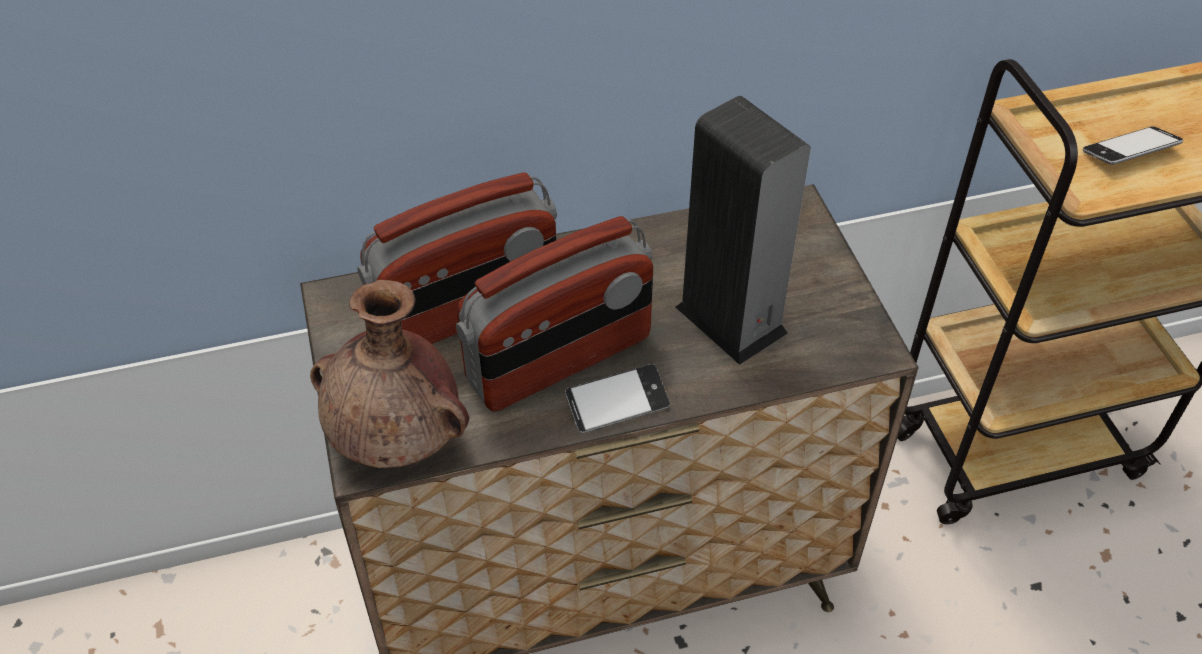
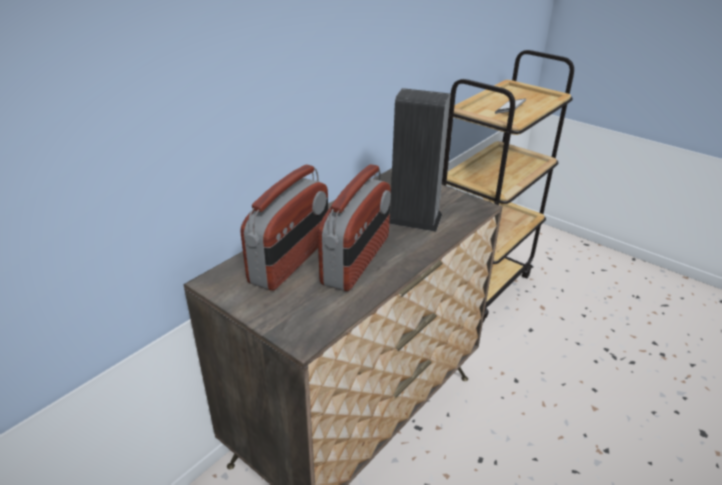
camera: 35 degrees left, 15 degrees down
(399, 442) = (313, 324): brown vase -> none
(617, 404) = (401, 265): phone -> none

